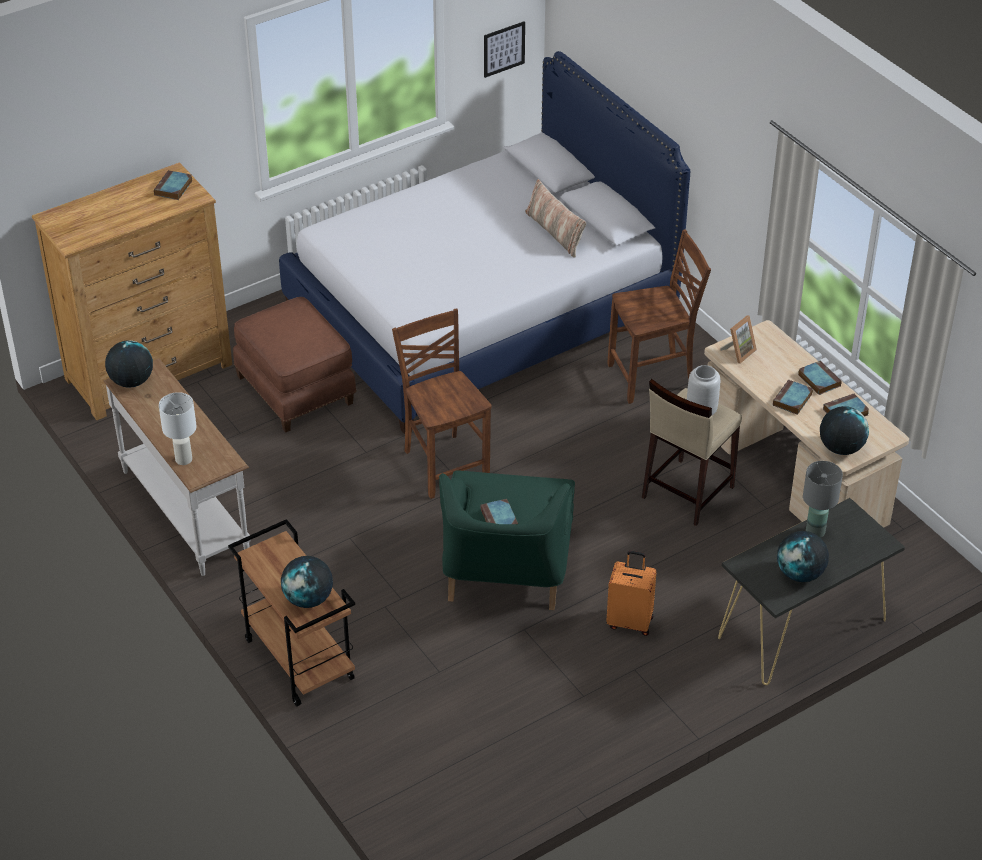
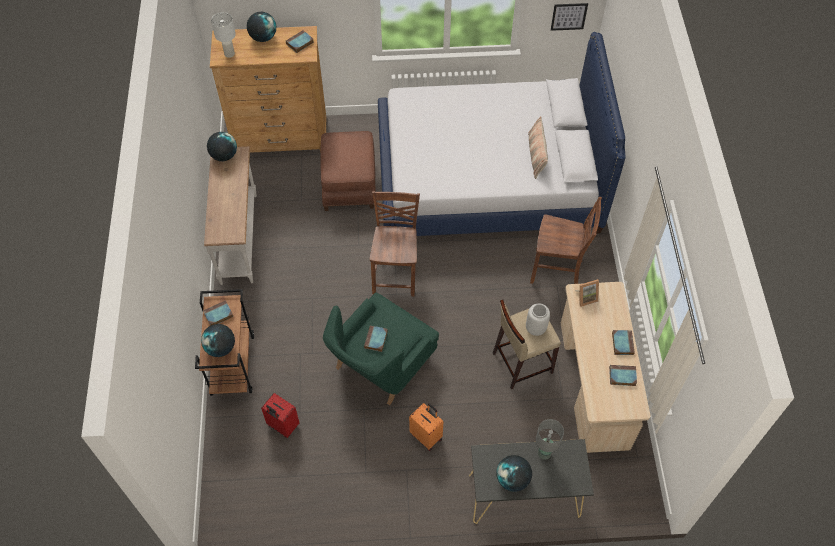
camera: 30 degrees right, 15 degrees up
(183, 460) = (214, 222): white table lamp -> white table lamp (229, 54)
(428, 696) = (282, 426): none -> red suitcase
(792, 400) = (594, 350): book -> book (218, 315)
(841, 448) = (599, 402): globe -> globe (263, 37)

